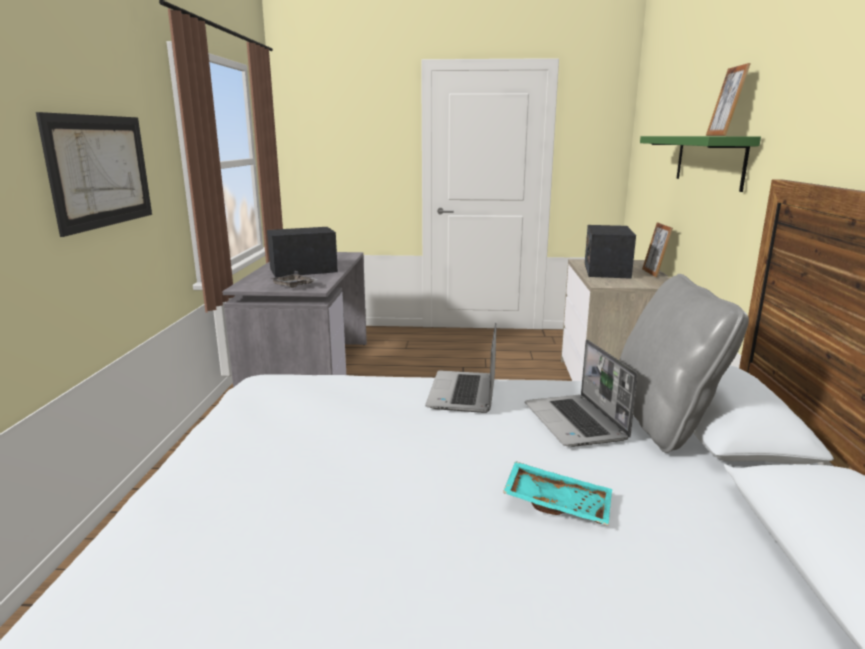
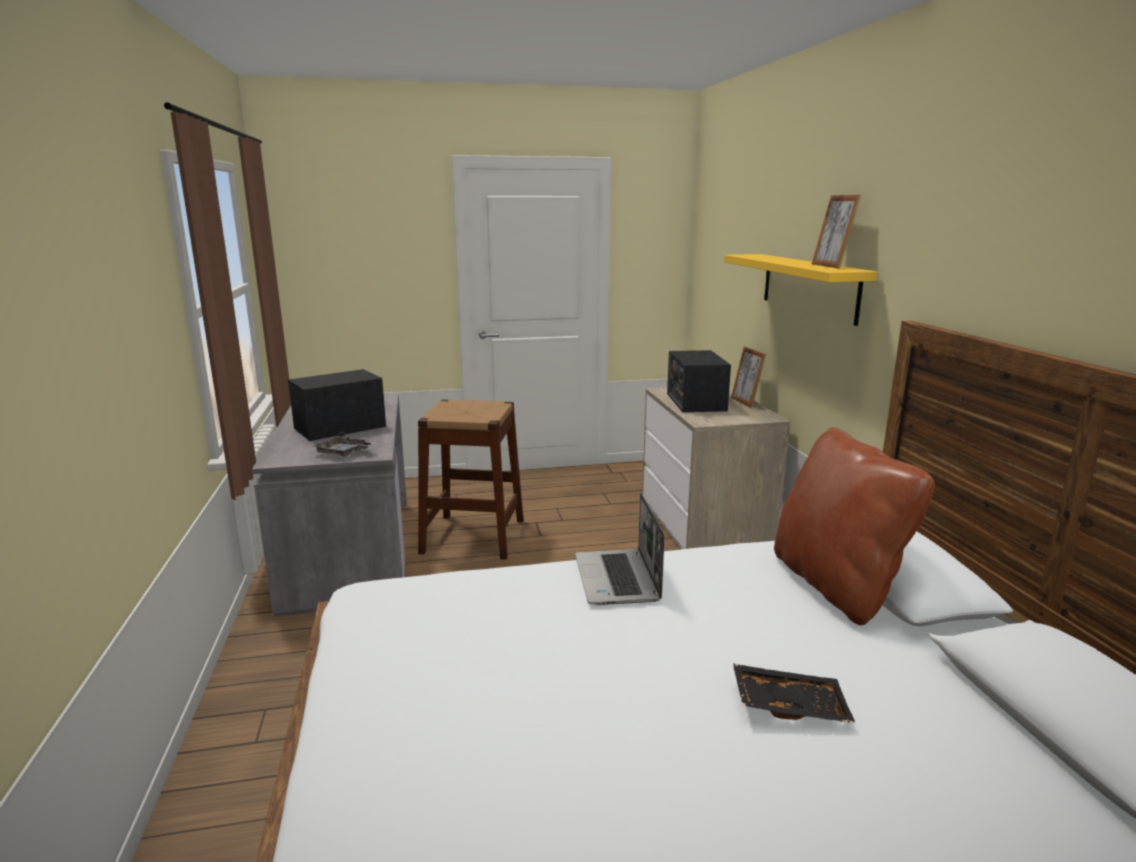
camera: 15 degrees left, 0 degrees up
(101, 171) = (118, 340): picture -> none
(408, 371) = (473, 536): none -> brown stool
(557, 503) = (789, 704): turquoise tray -> black tray
(576, 422) = (754, 600): laptop -> none
(663, 421) = (836, 585): grey pillow -> brown pillow
(709, 160) = (808, 286): green shelf -> yellow shelf

